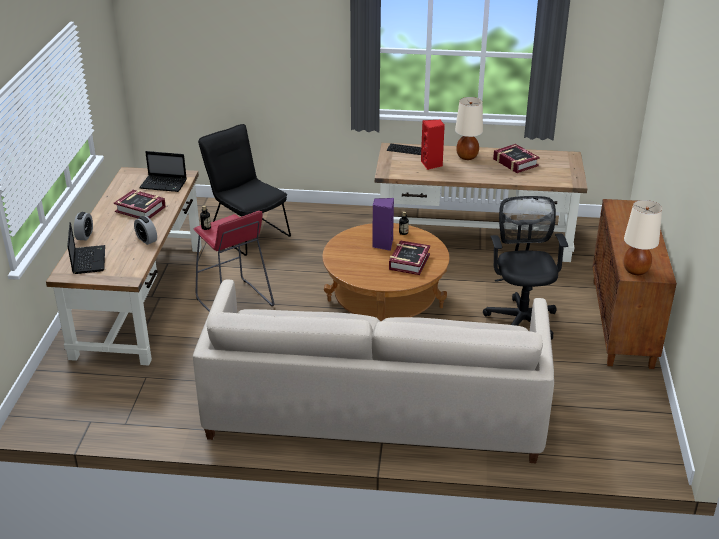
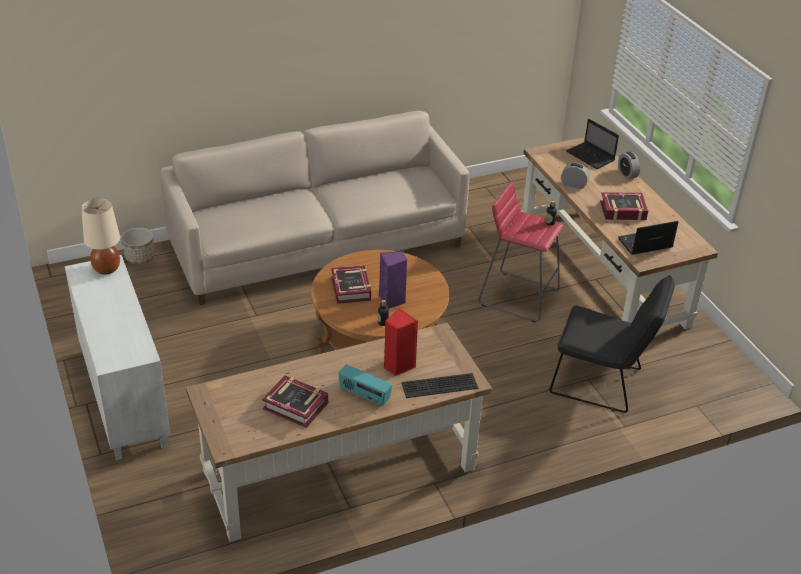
camera: 150 degrees right, 5 degrees up
(466, 157) = (364, 395): beige table lamp -> radio
(521, 319) = (232, 367): black office chair -> none
(580, 457) = (140, 258): none -> planter
(623, 323) = (123, 397): brown cabinet -> white cabinet

